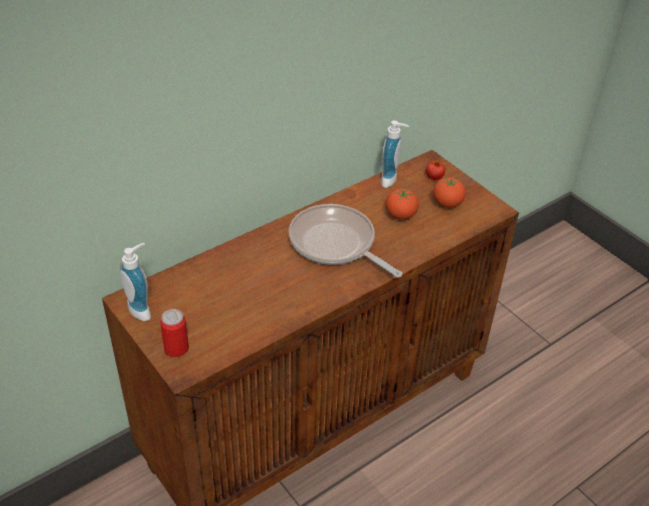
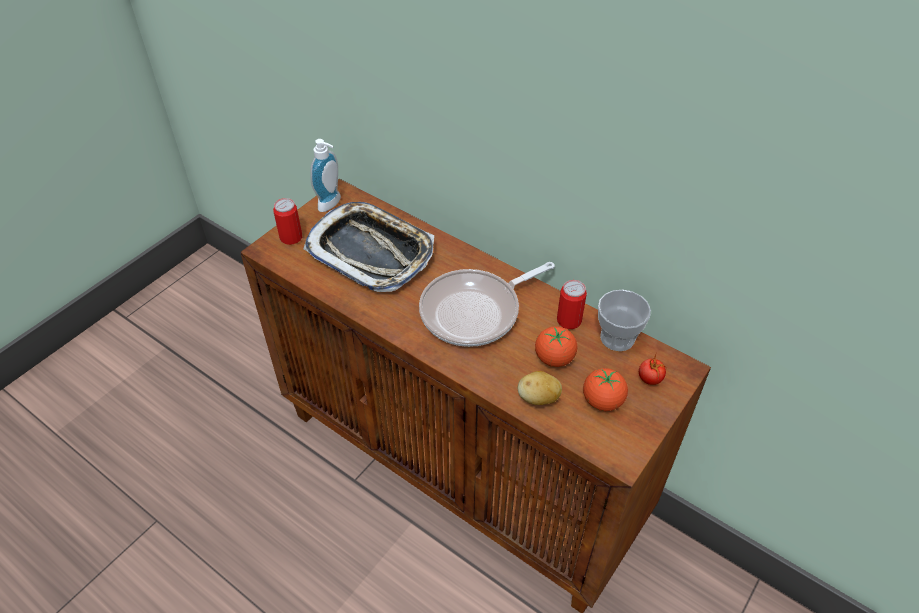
camera: 75 degrees right, 5 degrees up
(230, 293) = (371, 252): none -> tray
(335, 244) = (475, 311): frying pan -> frying pan turned 150 degrees counterclockwise
(365, 198) = (569, 320): none -> can
(392, 180) = (617, 338): soap dispenser -> cup
(436, 233) = (538, 399): none -> potato

